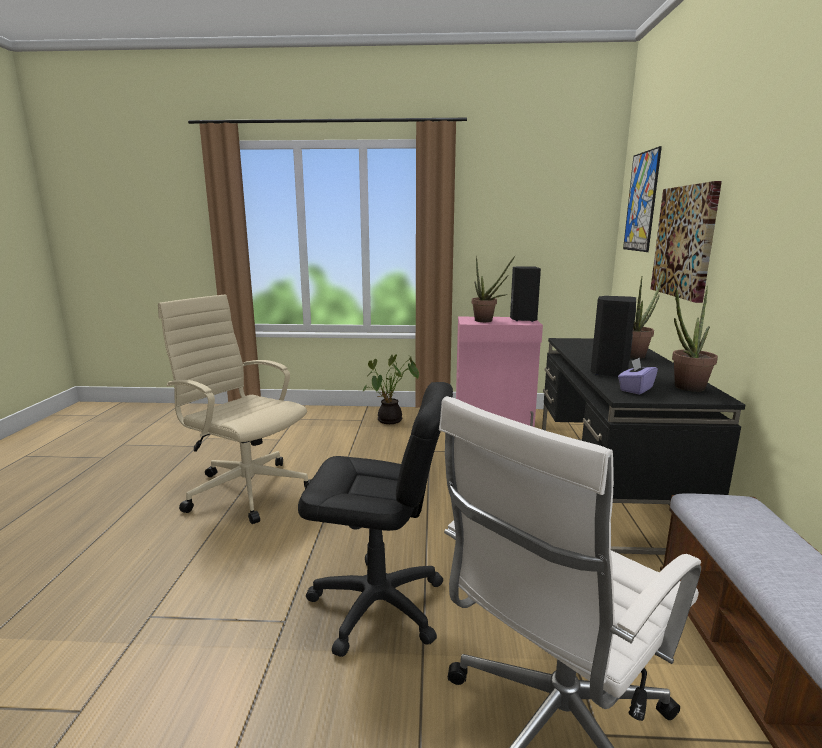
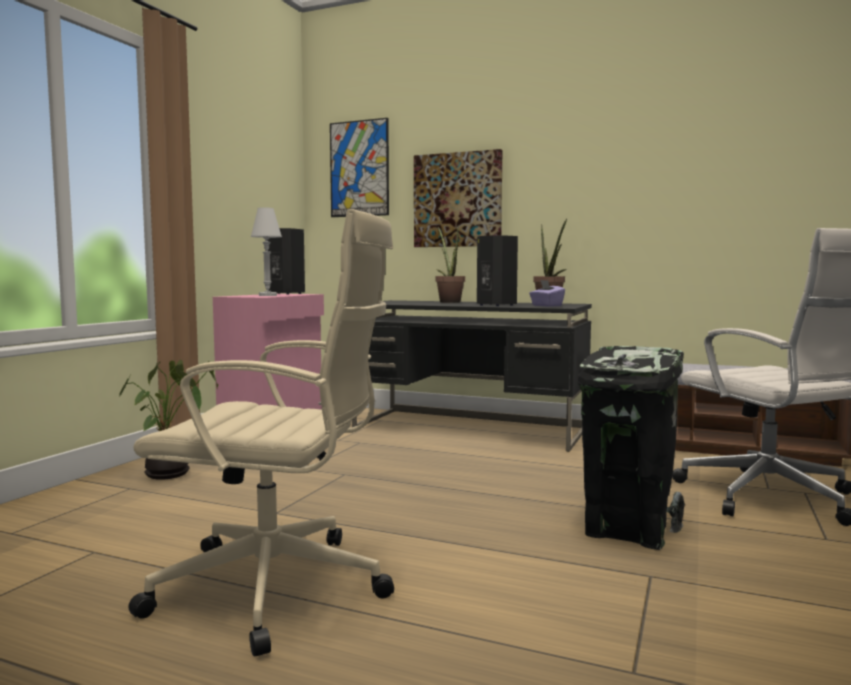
camera: 70 degrees left, 10 degrees down
(246, 489) = (278, 589): beige office chair -> beige office chair turned 135 degrees counterclockwise
(378, 605) = (627, 530): black office chair -> black trash can
(487, 321) = (267, 295): potted plant -> white table lamp

